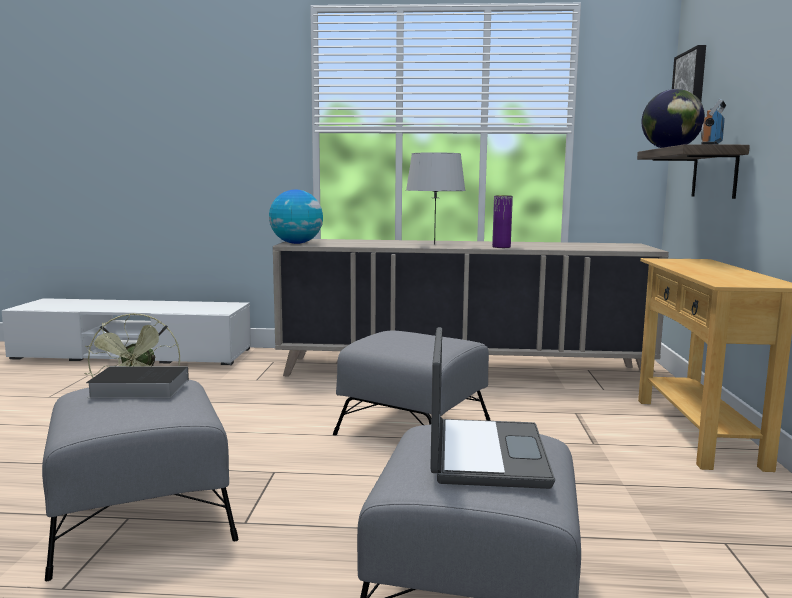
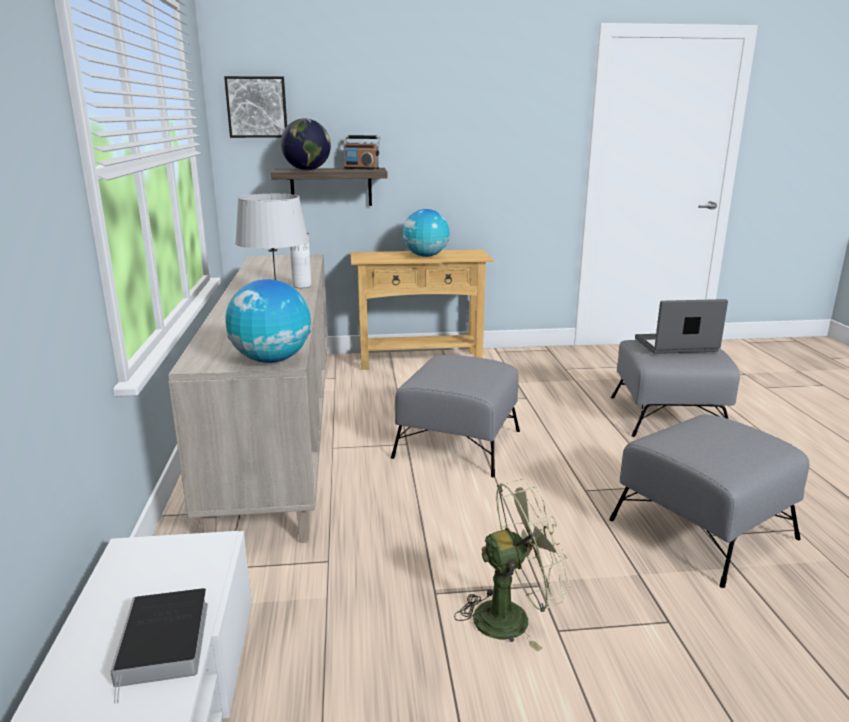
camera: 100 degrees left, 10 degrees up
(136, 389) = (701, 443): book -> book (164, 644)
(501, 247) = (302, 286): purple vase -> white vase
(707, 271) = (426, 256): none -> globe

